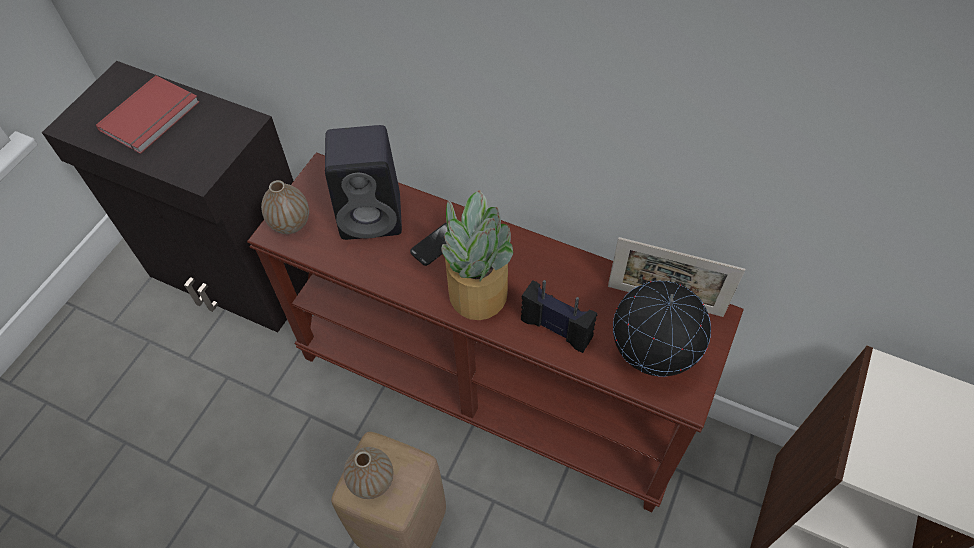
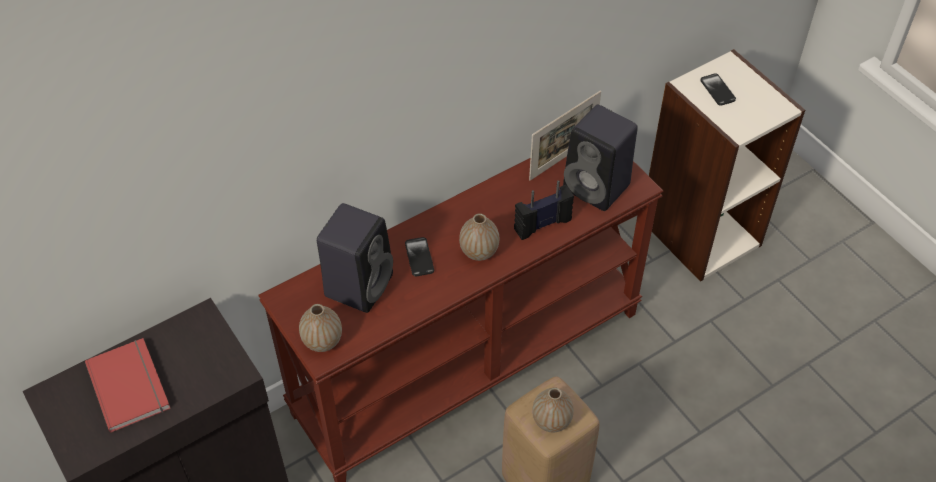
camera: 60 degrees left, 5 degrees down
(478, 290) = (479, 251): potted plant -> vase
(651, 357) = (598, 187): globe -> black speaker
(912, 410) = (717, 90): none -> phone

